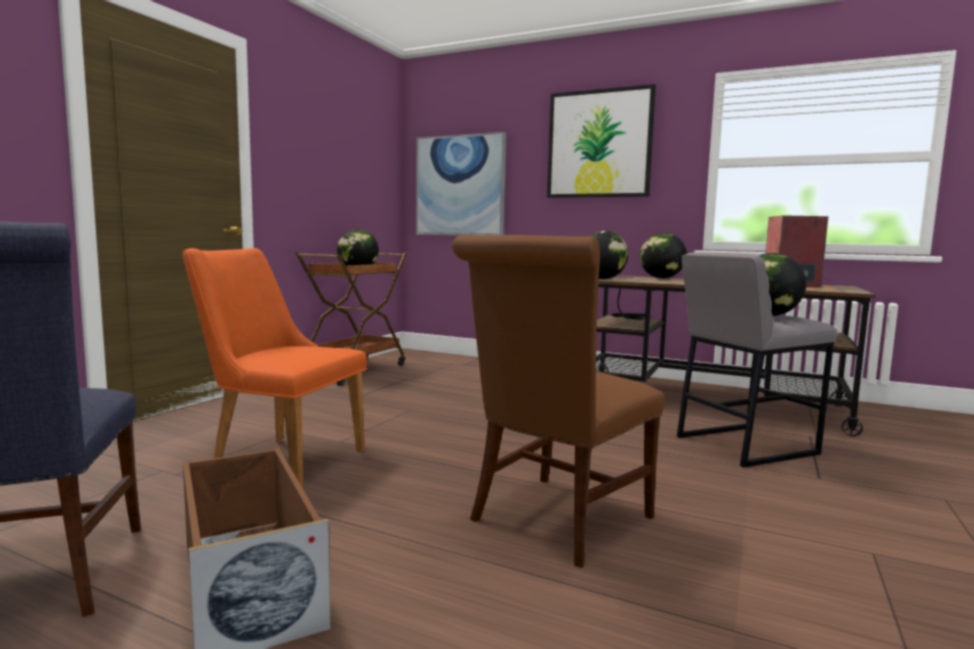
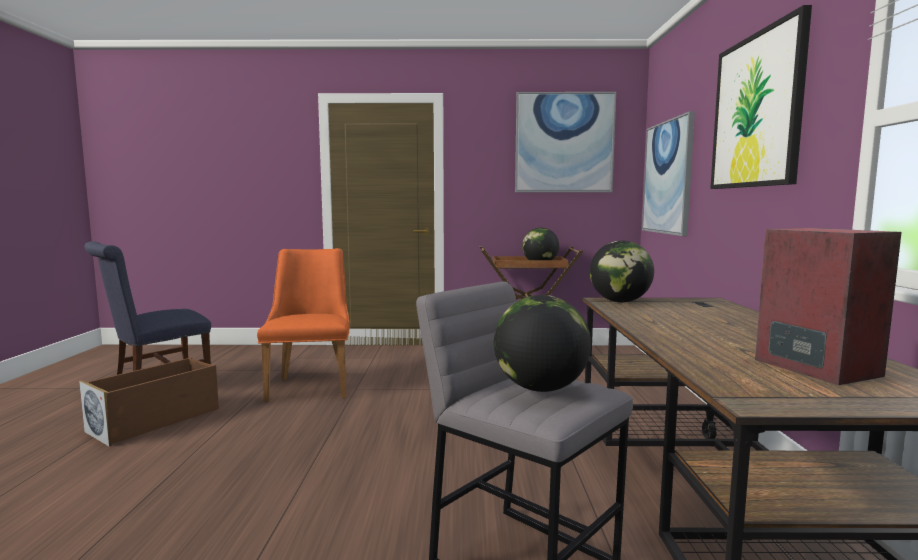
camera: 65 degrees right, 0 degrees up
(354, 137) = (564, 143): none -> picture
(554, 521) = (241, 478): brown chair -> none
(661, 278) = (733, 314): globe -> none

